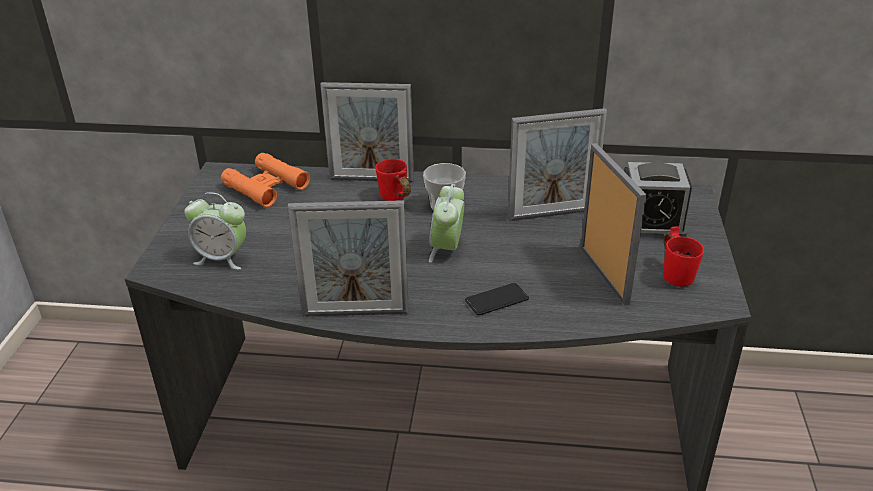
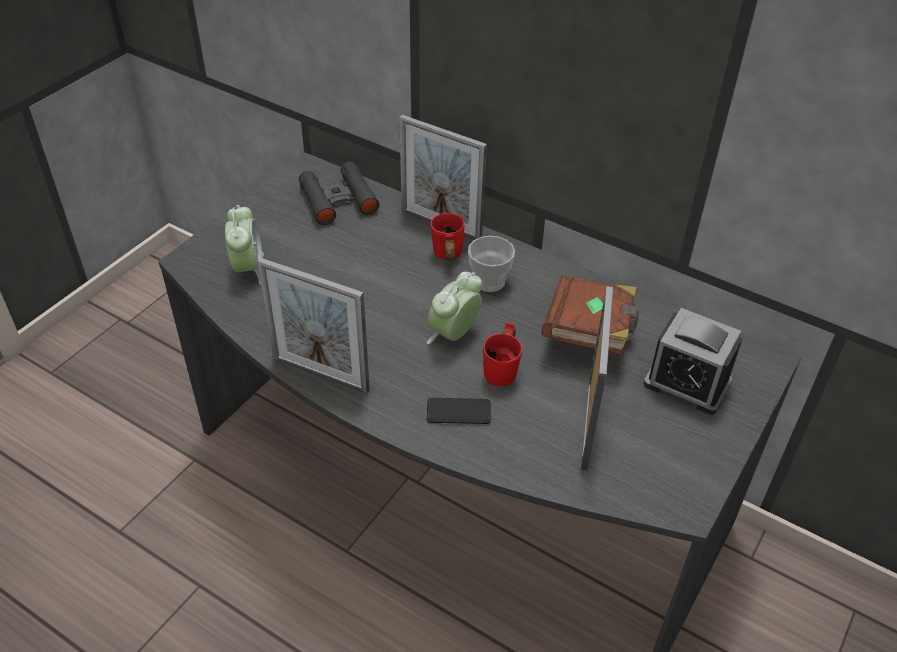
camera: 25 degrees right, 10 degrees up
(222, 258) = (248, 269): alarm clock -> alarm clock turned 135 degrees counterclockwise
(266, 186) = (338, 200): orange binoculars -> black binoculars
(551, 214) = (590, 331): picture frame -> brown book
(678, 274) = (668, 456): red mug -> red mug (505, 371)

